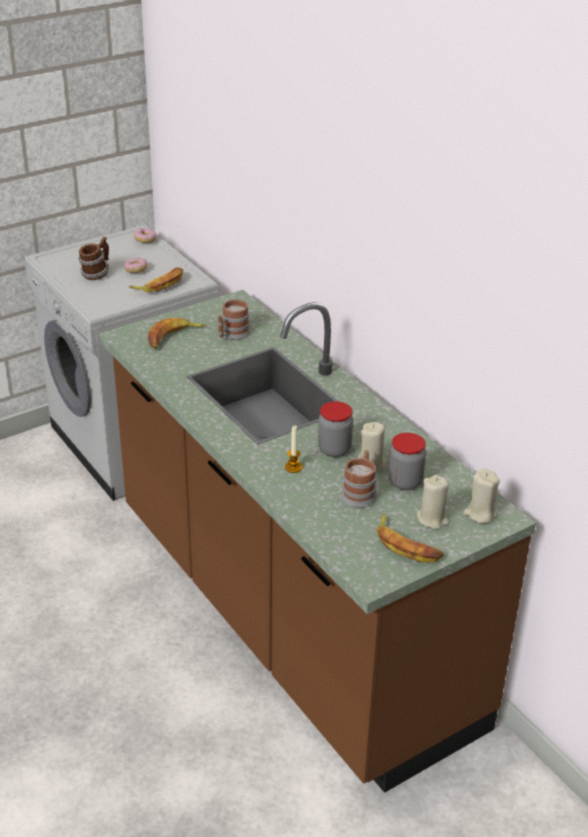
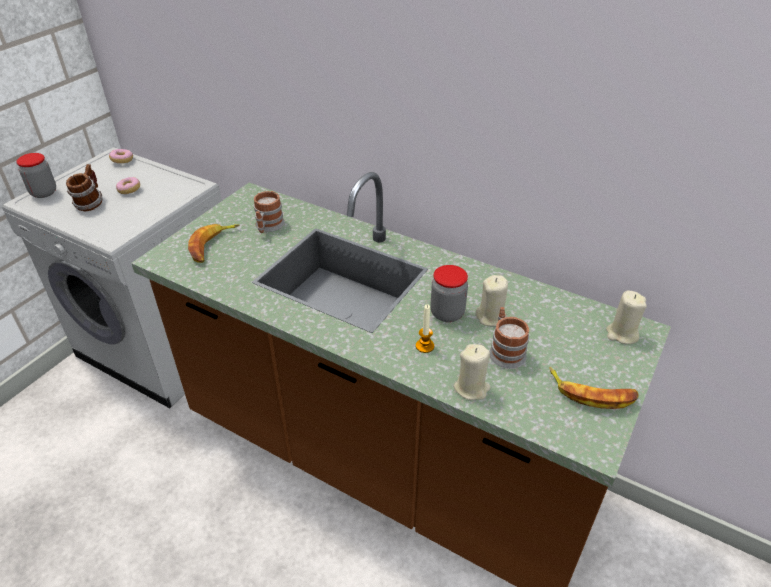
camera: 25 degrees left, 5 degrees up
(160, 284) = (162, 197): banana -> none
(405, 482) = (534, 325): jar -> jar (44, 192)
(432, 519) = (589, 355): beige candle -> beige candle (471, 388)

